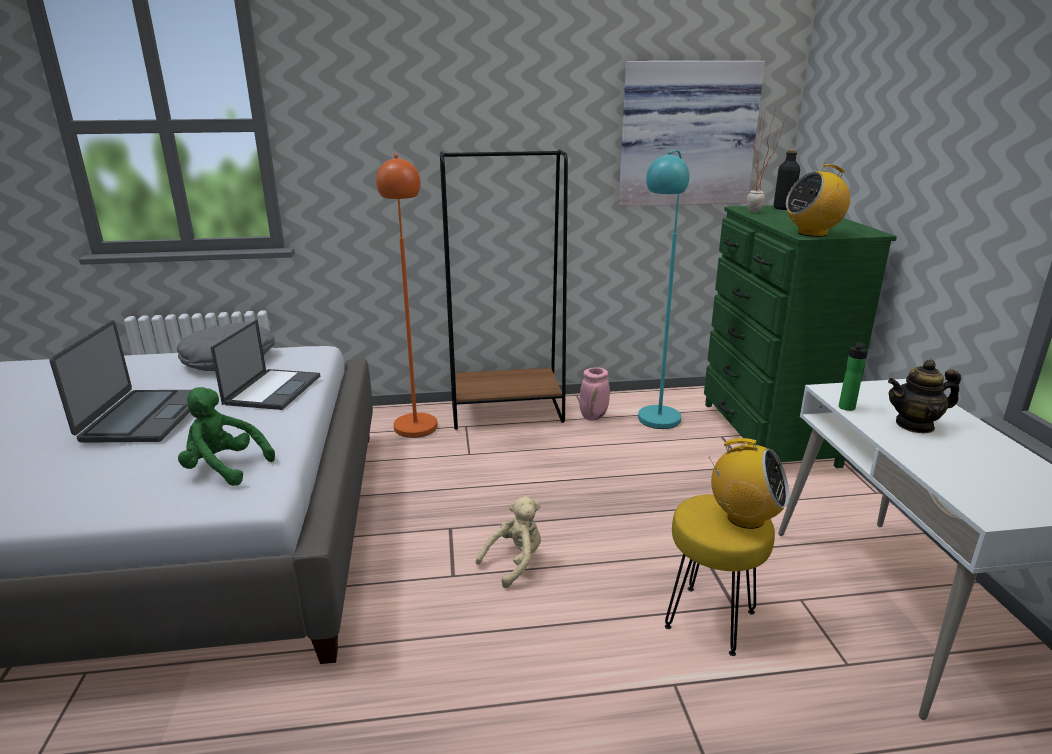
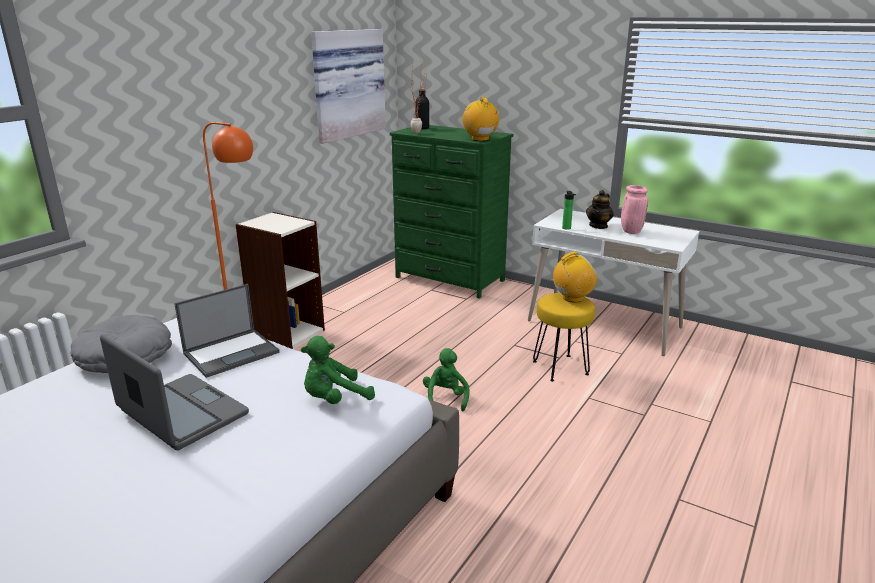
camera: 50 degrees left, 0 degrees up
(273, 389) = (232, 352): laptop -> laptop turned 90 degrees clockwise
(506, 413) = (287, 332): clothes rack -> bookcase
(515, 562) = (446, 398): beige plush toy -> green plush toy
(593, 416) = (346, 309): pink vase -> pink vase (630, 231)
(655, 425) = (388, 299): turquoise floor lamp -> none
(812, 233) = (480, 139): radio -> radio turned 135 degrees clockwise

